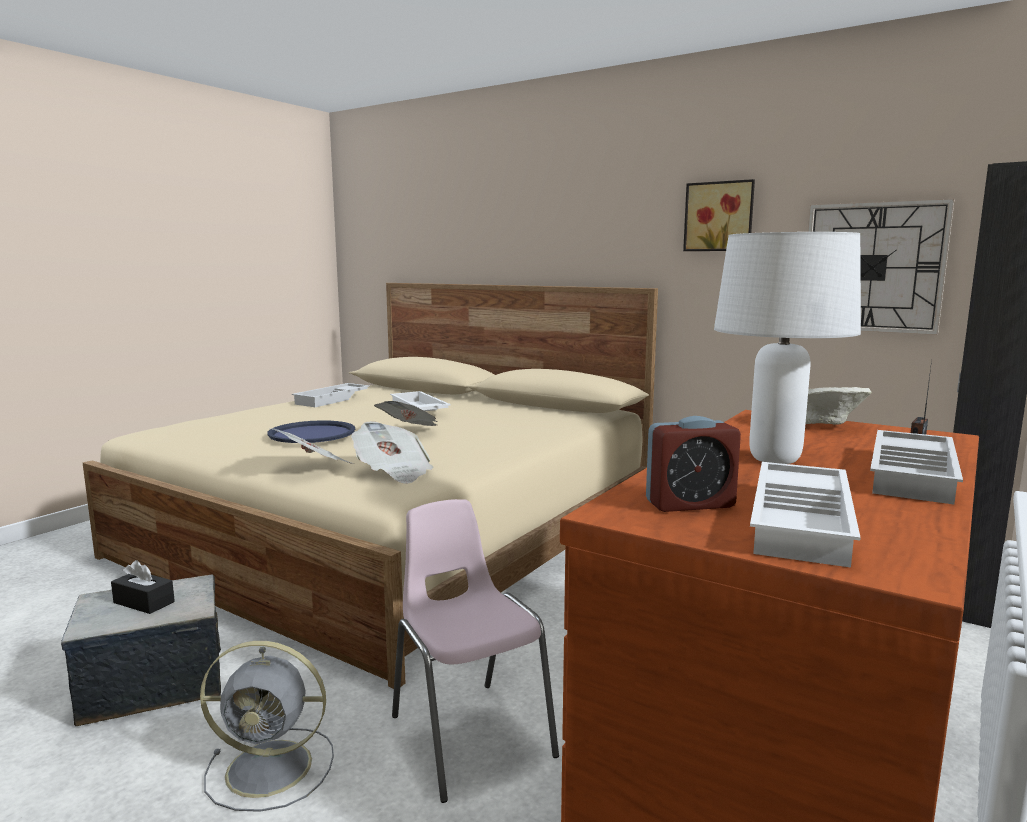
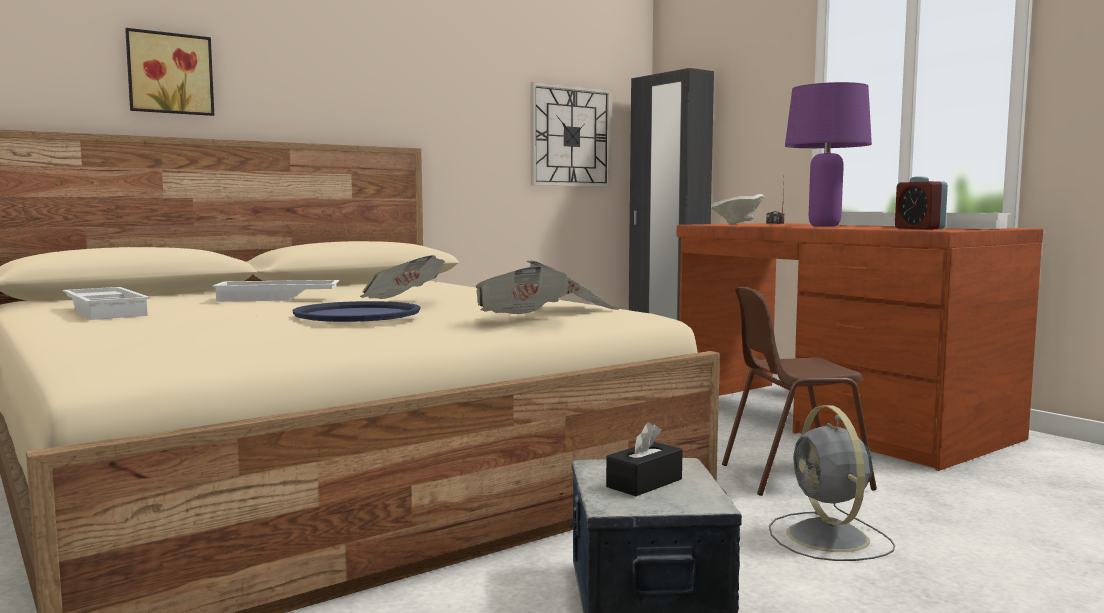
camera: 70 degrees left, 5 degrees down
(273, 768) = (829, 538): grey fan -> grey fan turned 150 degrees clockwise
(470, 735) = (792, 476): pink chair -> brown chair
(690, 504) = (919, 228): alarm clock -> alarm clock turned 150 degrees clockwise
(719, 216) = (464, 83): picture -> picture (169, 74)
(774, 459) = (823, 226): white table lamp -> purple table lamp

